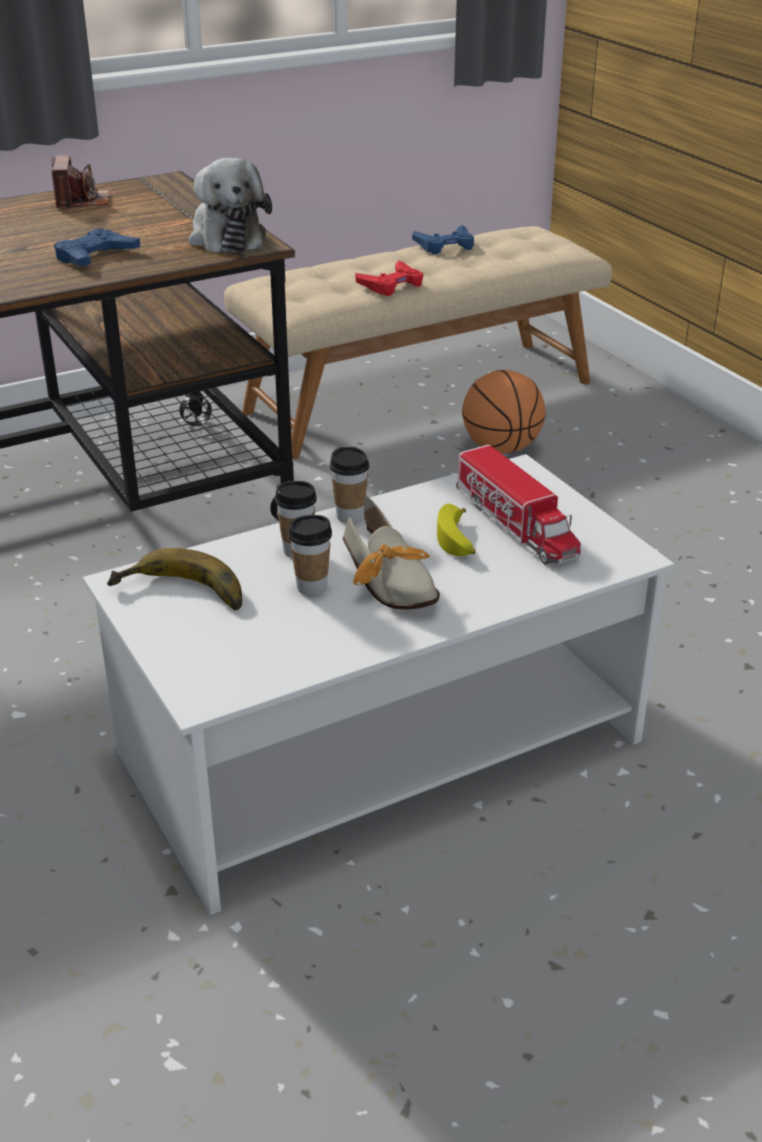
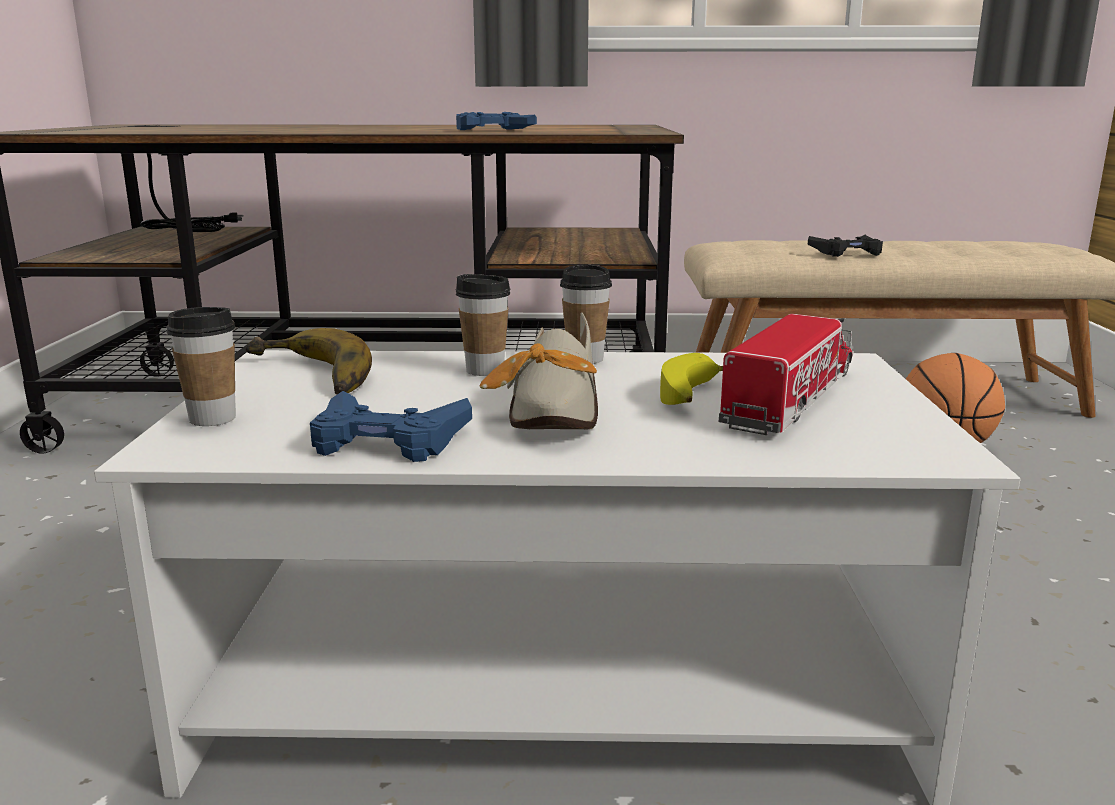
camera: 30 degrees right, 15 degrees down
(81, 201) = (541, 125): camera -> none
(226, 237) = (629, 131): plush toy -> none
(312, 587) = (452, 397): cup -> cup (212, 418)
(391, 285) = (846, 252): red game controller -> black game controller
(445, 245) = (933, 241): blue game controller -> blue game controller (387, 440)
(516, 524) = (791, 398): toy truck -> toy truck turned 150 degrees counterclockwise

